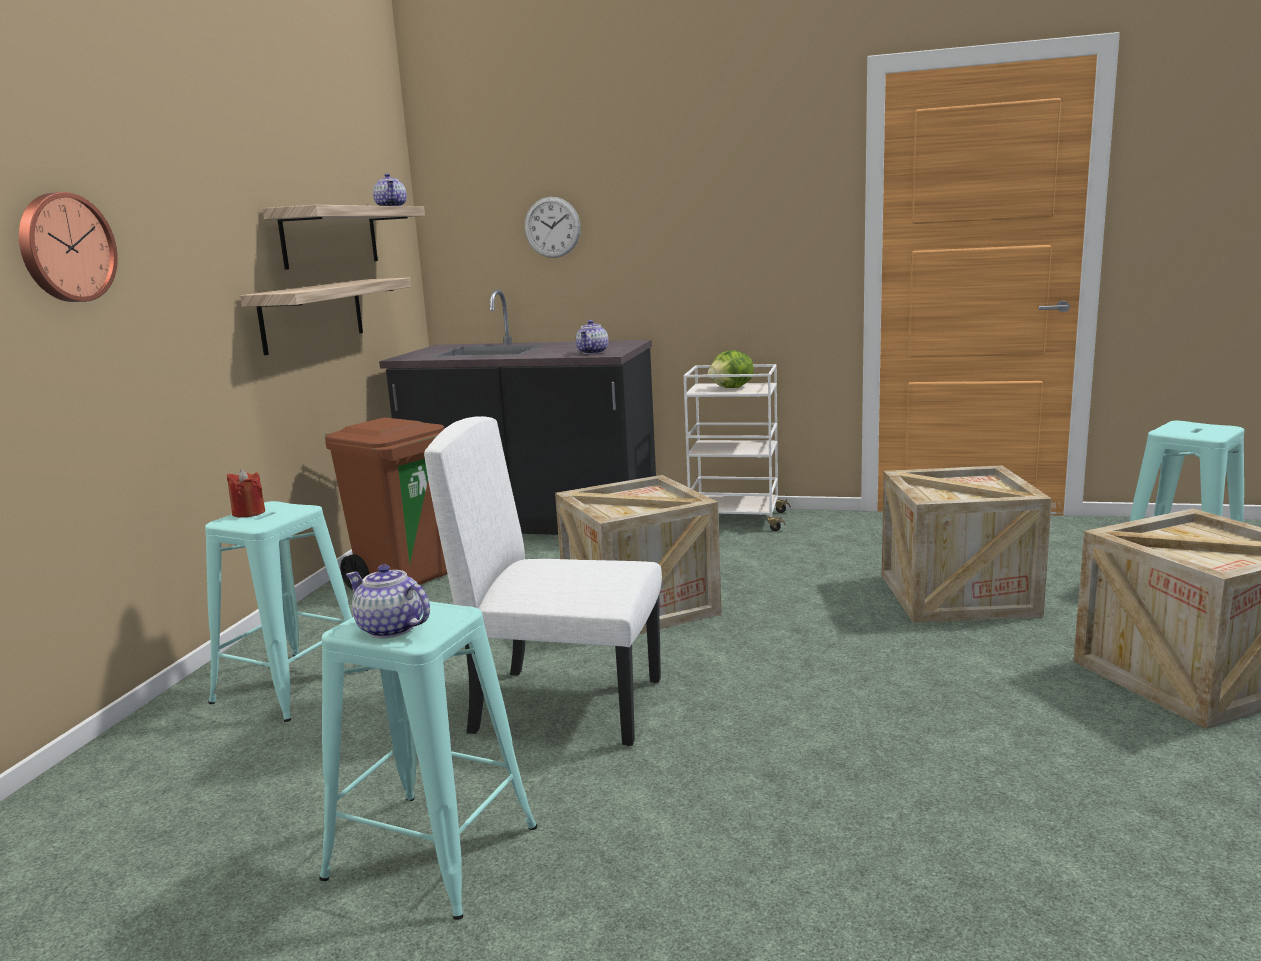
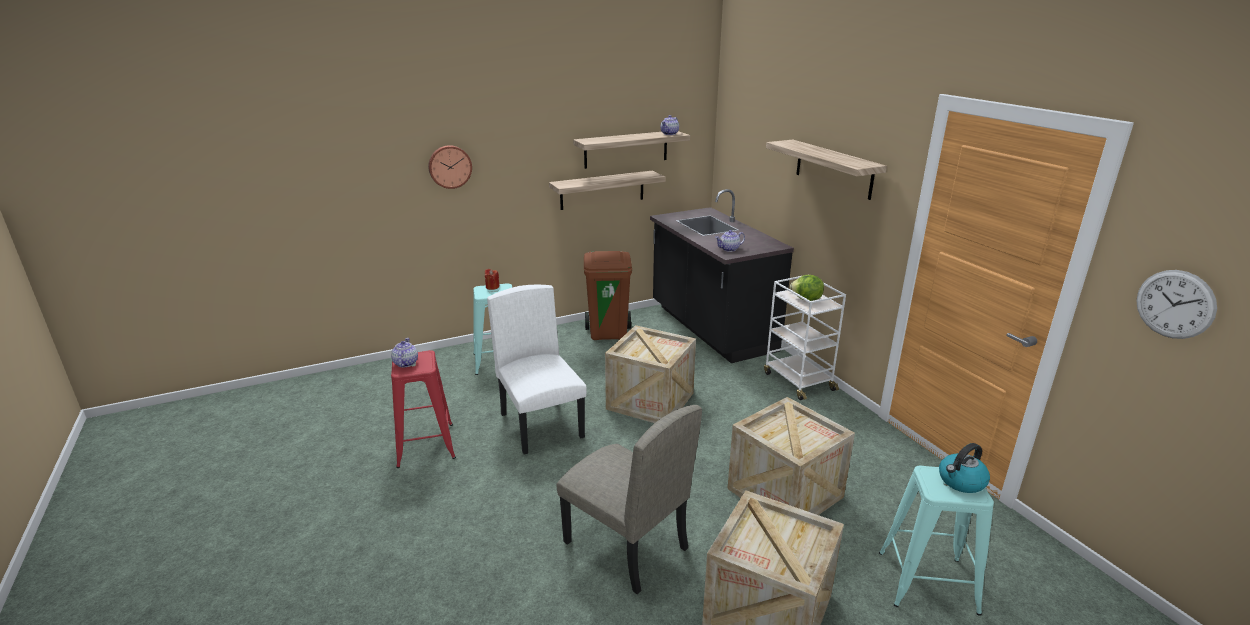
camera: 50 degrees right, 10 degrees up
(432, 852) = (426, 445): turquoise stool -> red stool
(552, 227) = (764, 158): wall clock -> wall clock (1175, 304)
(704, 201) = (833, 169): none -> shelf
(981, 730) = (625, 545): none -> beige chair
(1194, 426) = (961, 482): none -> kettle

